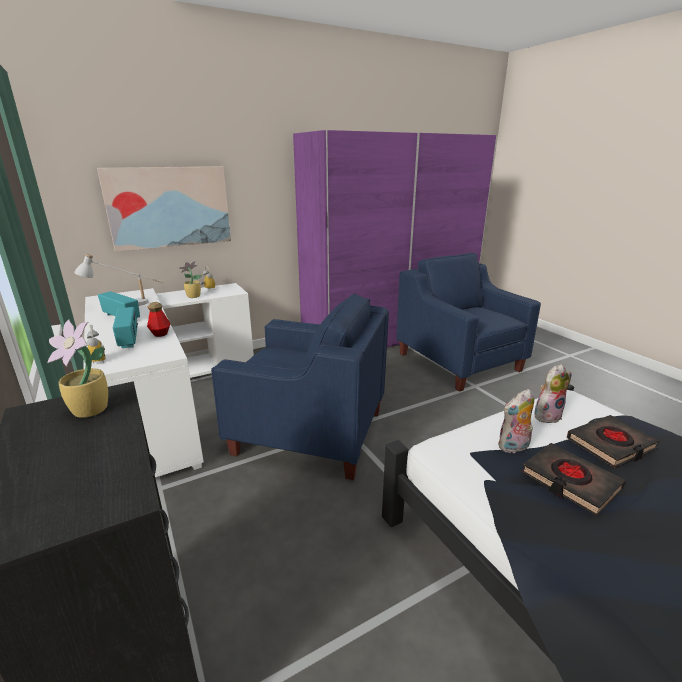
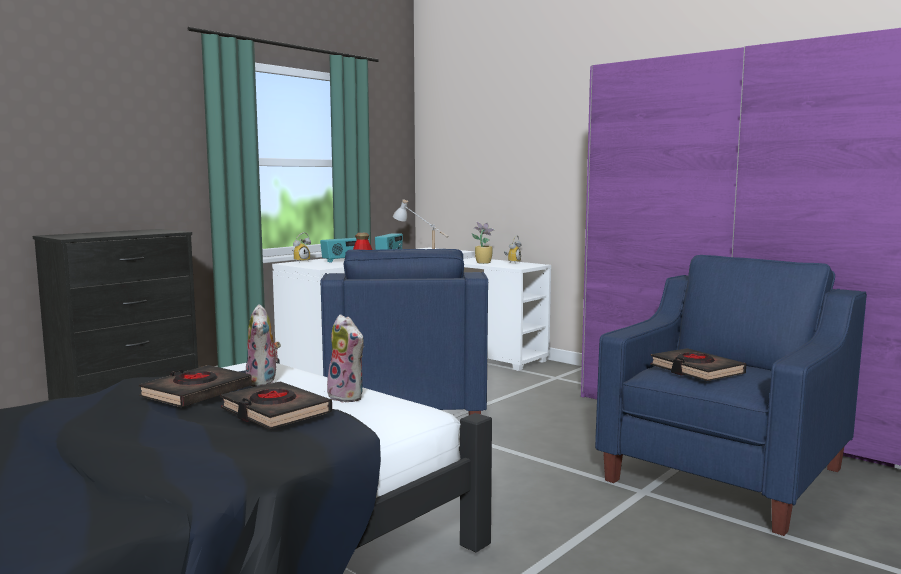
camera: 70 degrees right, 15 degrees down
(91, 410) = (154, 232): potted plant -> none
(169, 207) = (503, 168): picture -> none
(483, 319) = (696, 370): none -> black book
(513, 447) = (264, 382): plush toy -> plush toy turned 150 degrees counterclockwise

